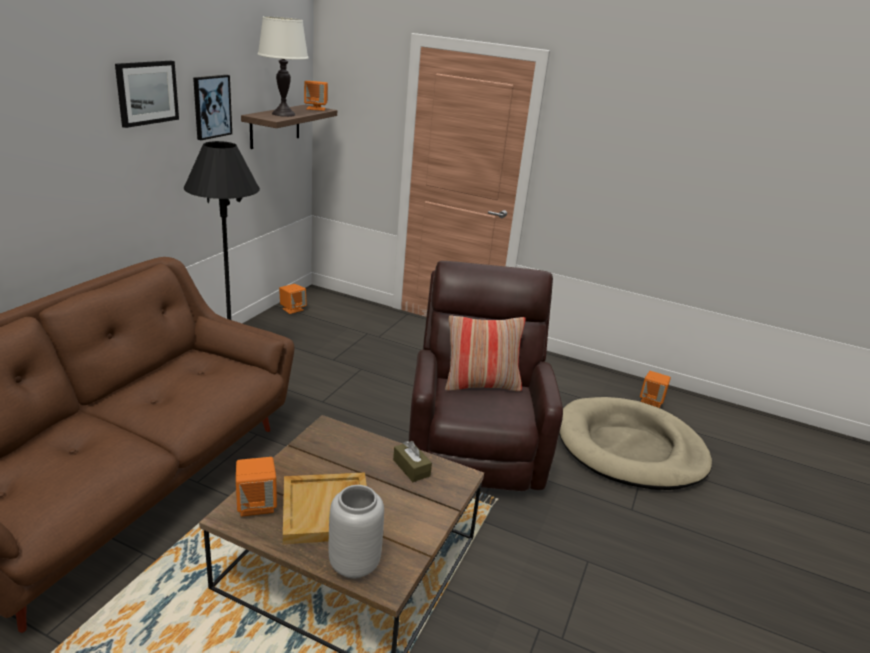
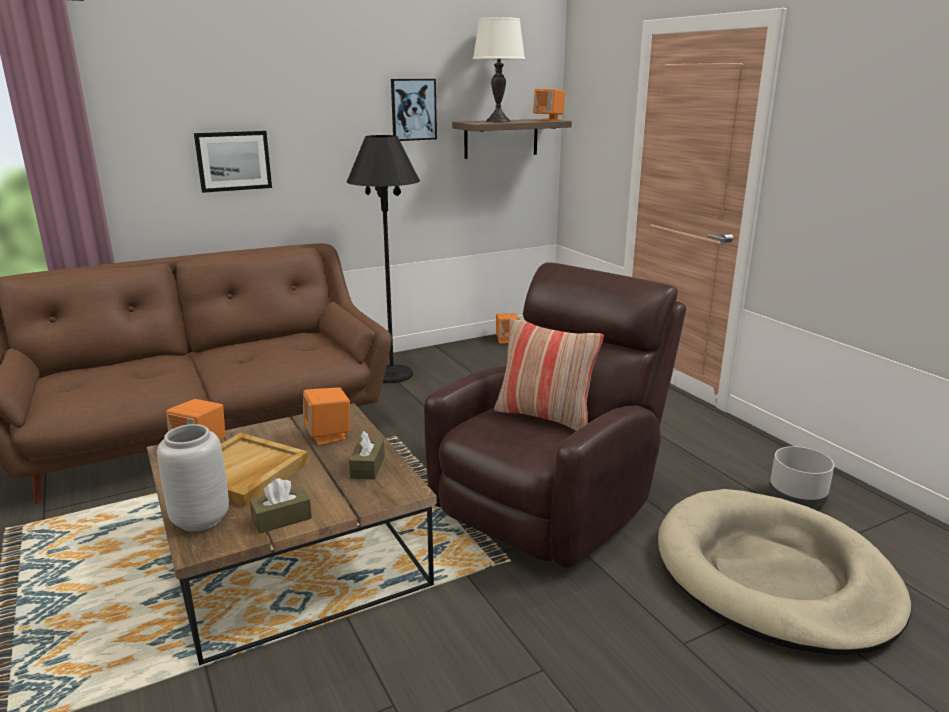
camera: 40 degrees right, 5 degrees down
(147, 92) = (333, 89): picture -> picture (233, 161)
(412, 535) = (282, 519): none -> brown tissue box
(595, 391) = (797, 498): none -> grey planter
(651, 401) = (887, 534): orange speaker -> orange speaker (328, 436)

